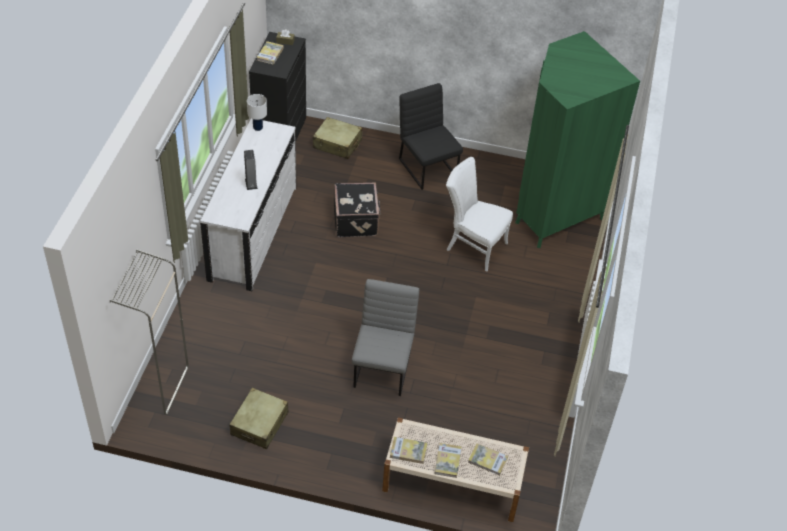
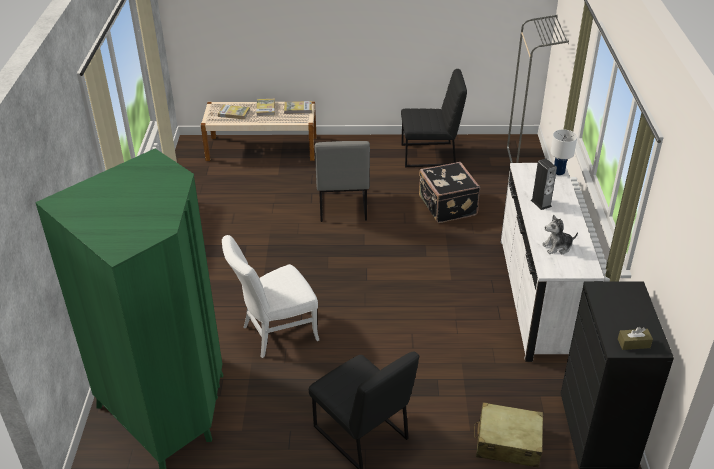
camera: 170 degrees right, 10 degrees down
(257, 127) = (585, 266): white table lamp -> white table lamp (559, 172)
(259, 424) = (430, 155): beige suitcase -> black chair
(266, 145) = (557, 247): none -> plush toy
(270, 54) = (637, 315): book -> none
(356, 221) = (427, 334): black suitcase -> black suitcase (446, 206)
(473, 246) = (275, 333): white chair -> white chair turned 135 degrees clockwise

